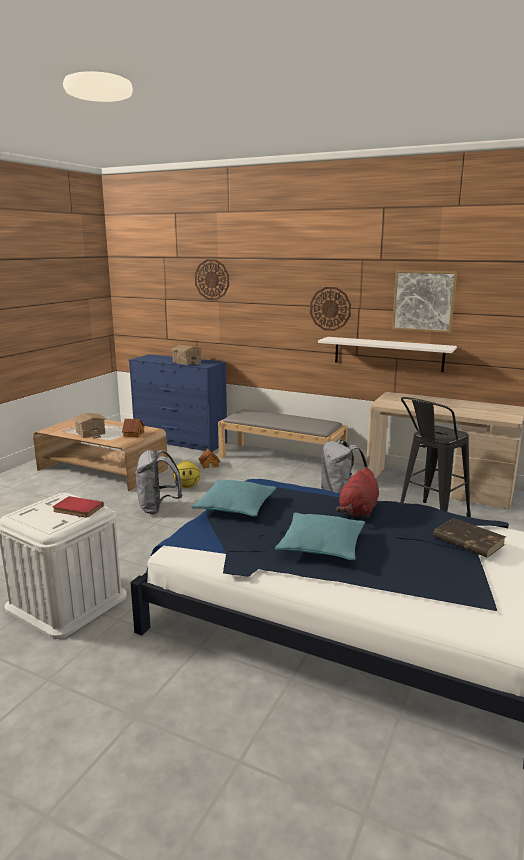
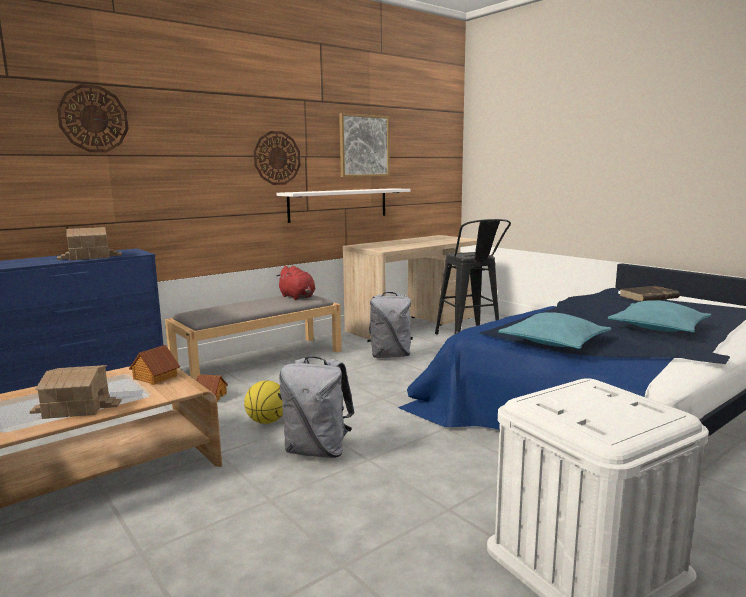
camera: 65 degrees left, 5 degrees down
(77, 509) = (592, 393): red book -> none
(358, 511) = (584, 309): red plush toy -> red plush toy (298, 297)

